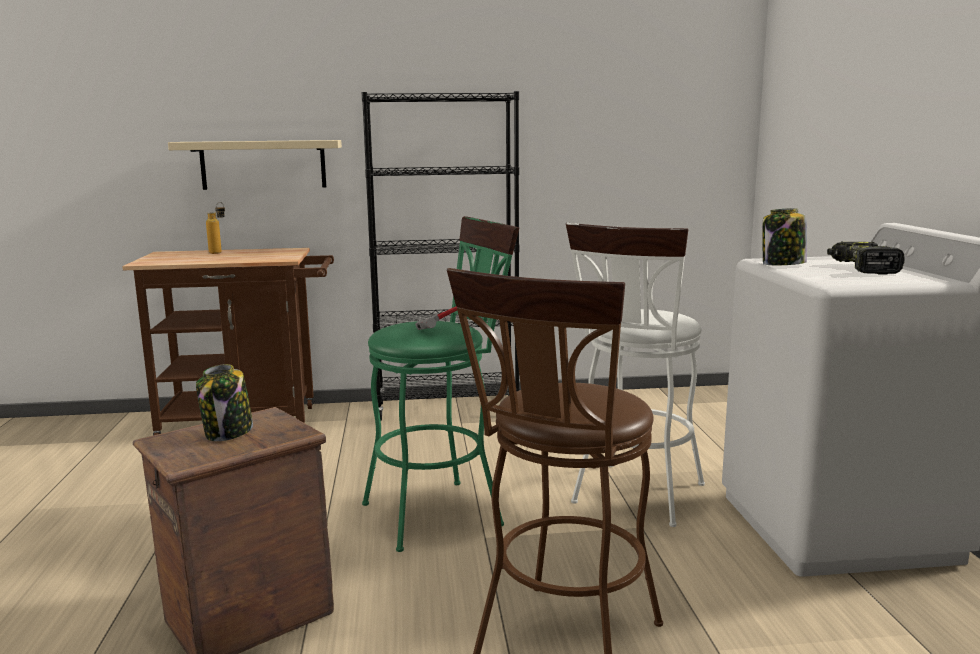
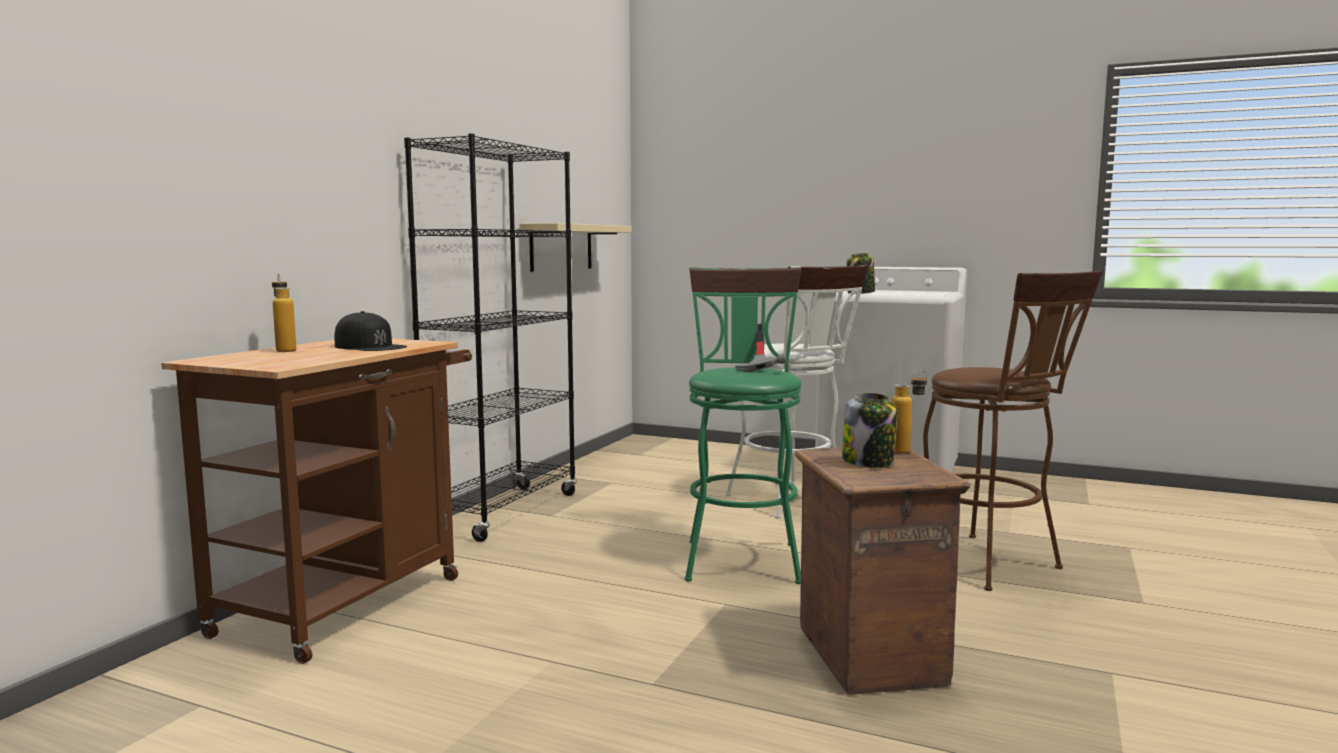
camera: 60 degrees left, 5 degrees down
(250, 256) = (370, 346): none -> black cap
(263, 164) = (298, 220): beige shelf -> beige shelf (561, 247)
(285, 440) = (907, 451): none -> bottle
(861, 268) = (894, 291): power drill -> none

